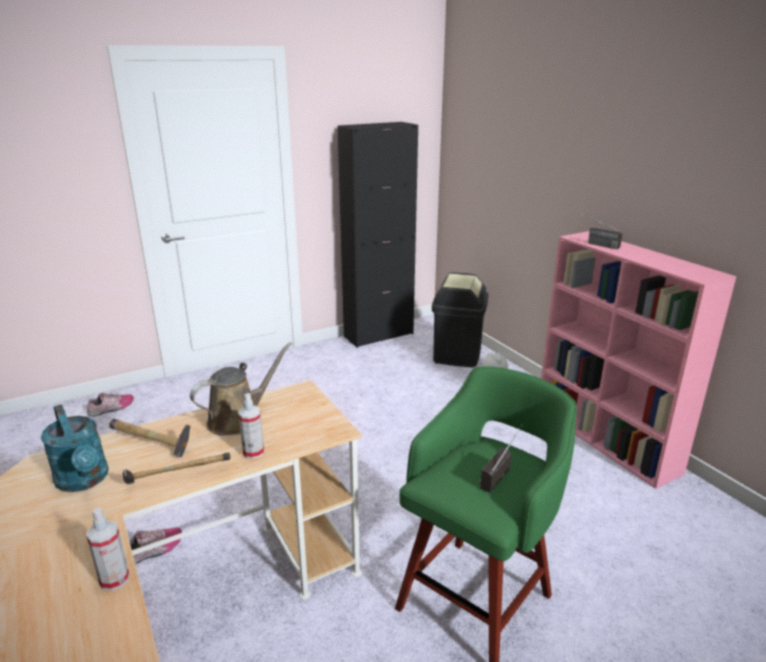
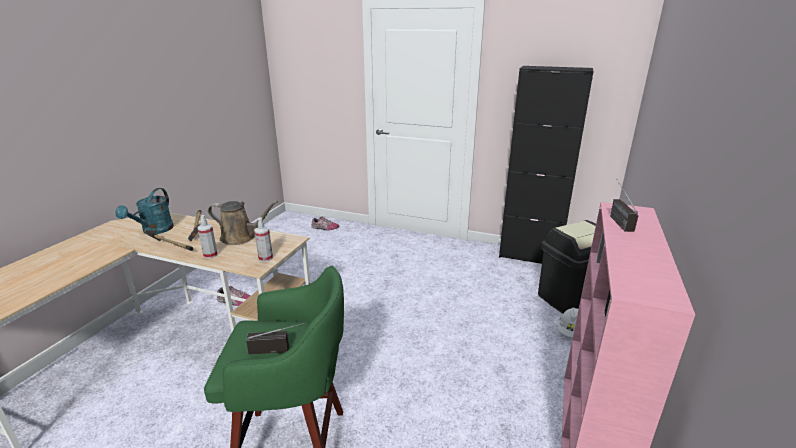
camera: 50 degrees right, 0 degrees up
(114, 579) = (81, 270): spray bottle -> spray bottle (265, 258)

